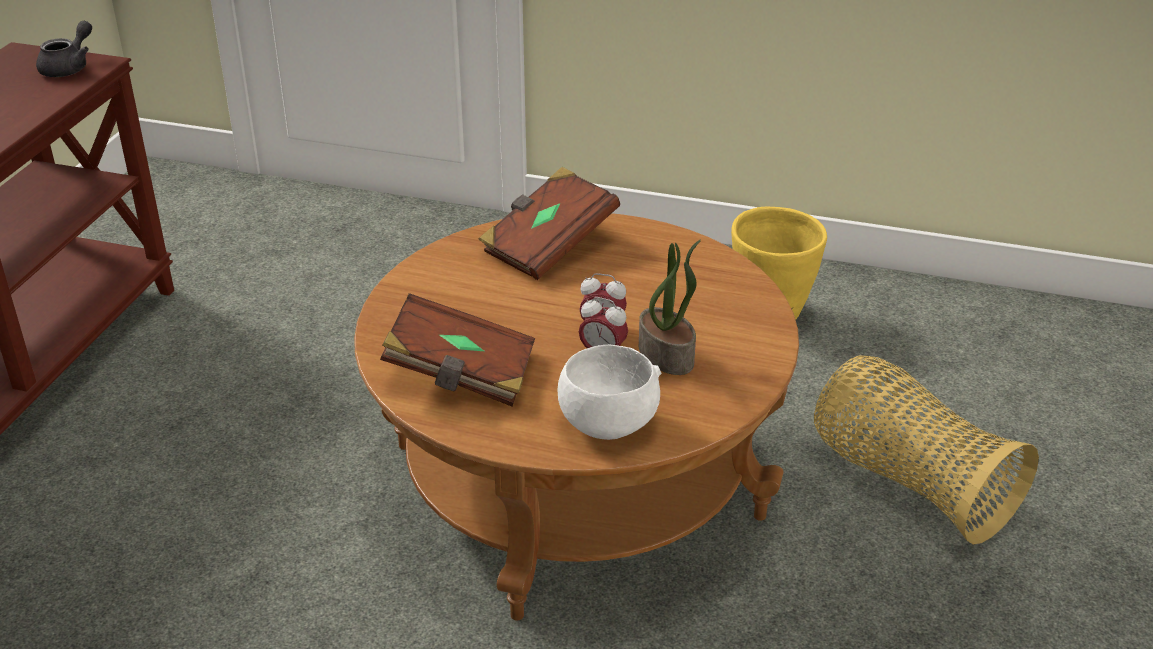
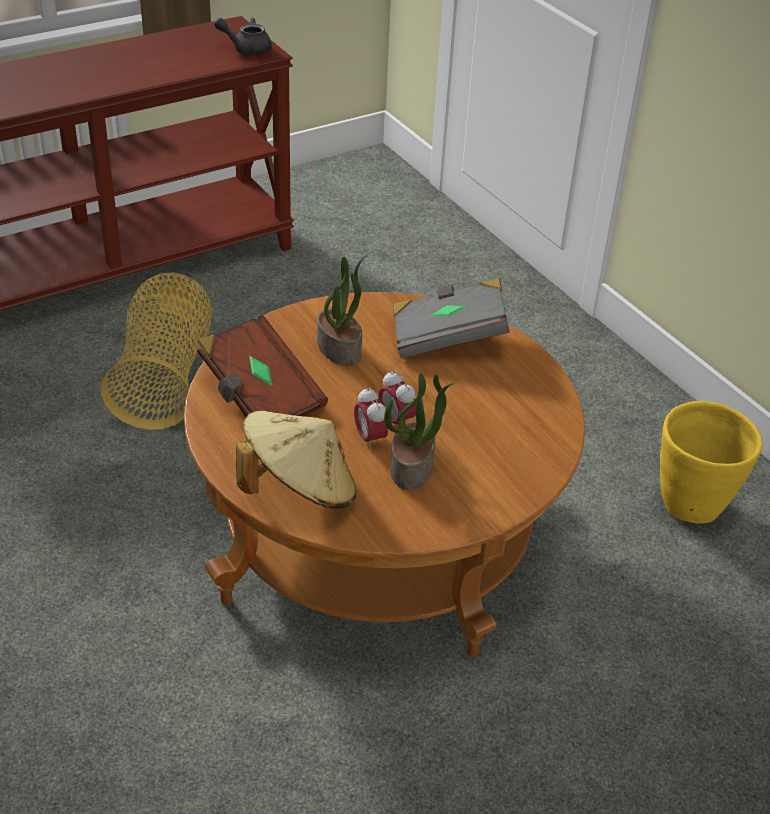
camera: 40 degrees right, 5 degrees up
(69, 68) = (246, 48): grey teapot -> grey teapot turned 150 degrees counterclockwise
(473, 300) = (340, 349): none -> potted plant
(548, 245) = (448, 337): brown book -> grey book
(606, 425) = (299, 489): white bowl -> beige hat
(909, 482) = (627, 711): basket -> basket (165, 378)

